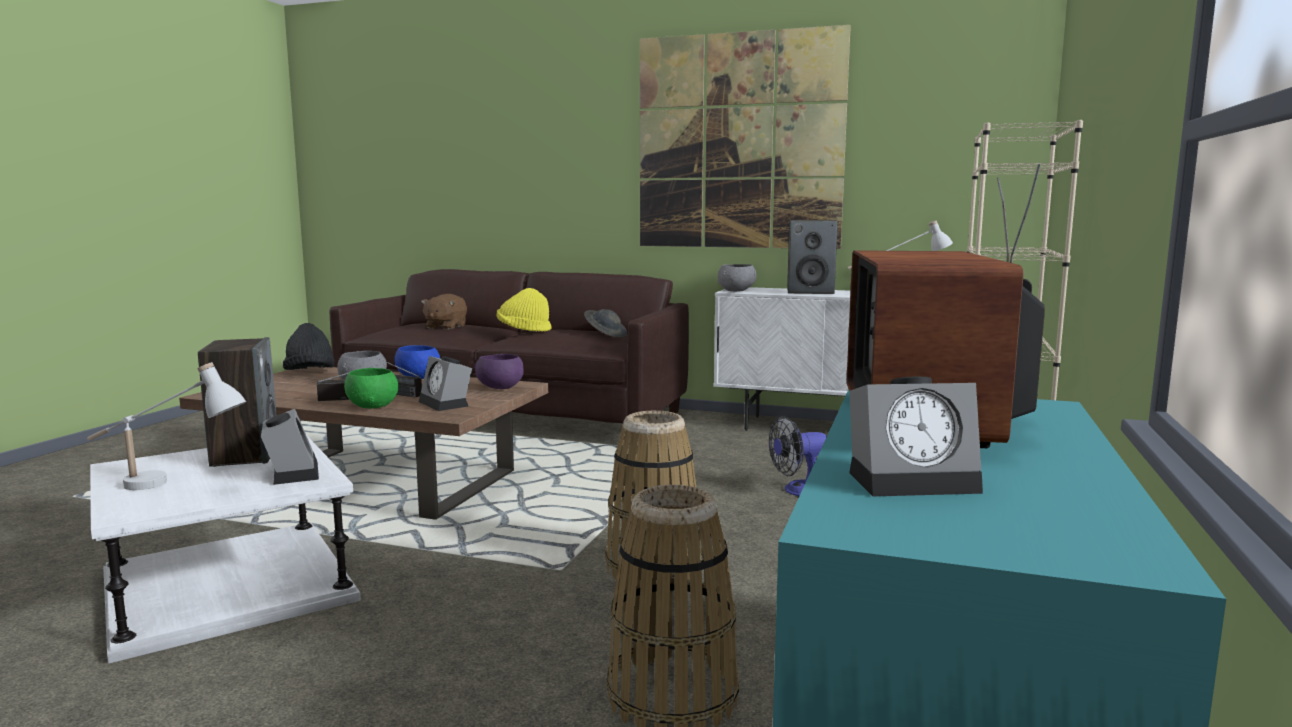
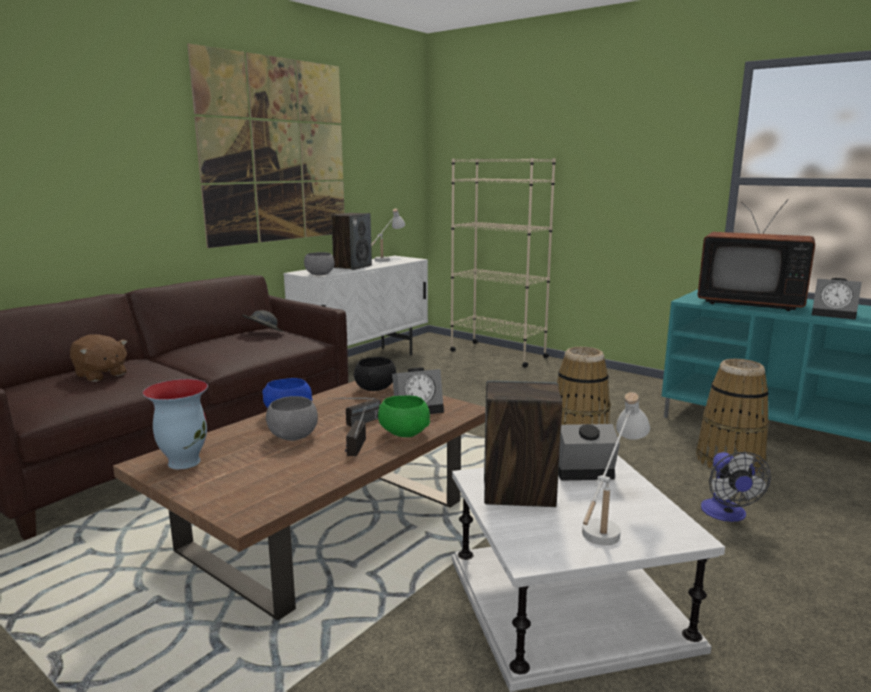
camera: 70 degrees left, 5 degrees up
(310, 373) = (183, 462): black hat -> vase
(499, 388) = (375, 389): purple bowl -> black bowl
(523, 330) = (197, 351): yellow hat -> none
(799, 491) = (477, 390): fan -> fan (726, 515)
(914, 480) = (834, 314): alarm clock -> alarm clock turned 105 degrees clockwise

